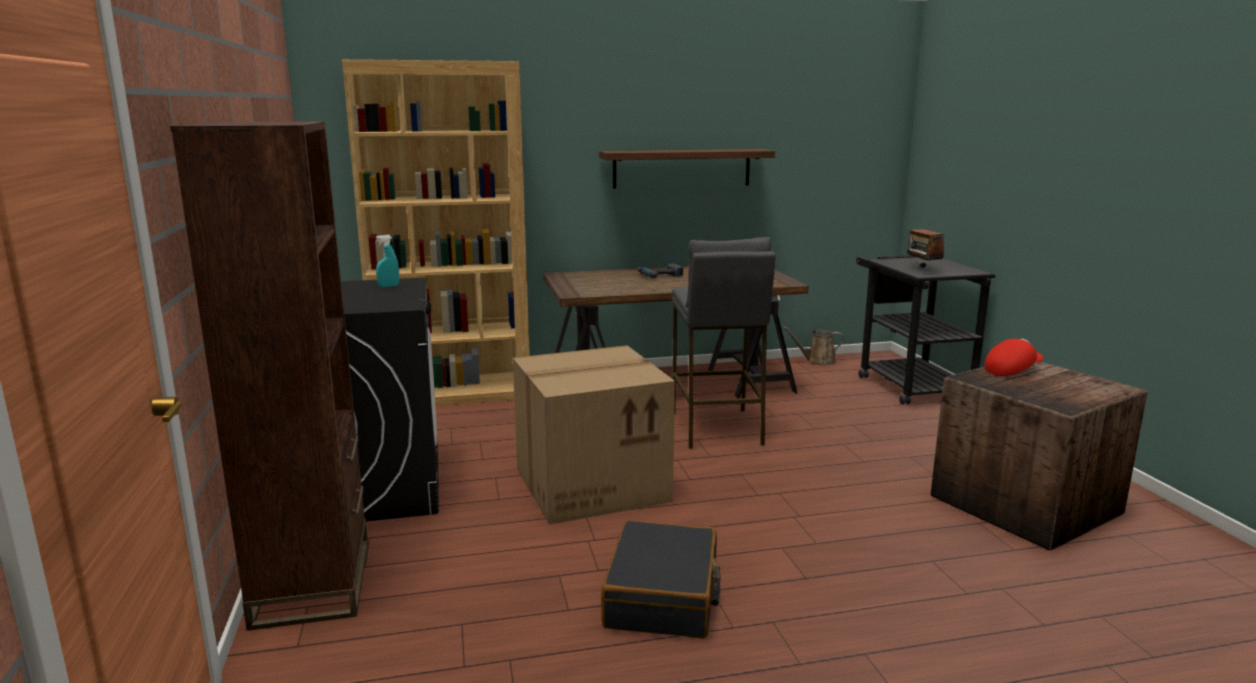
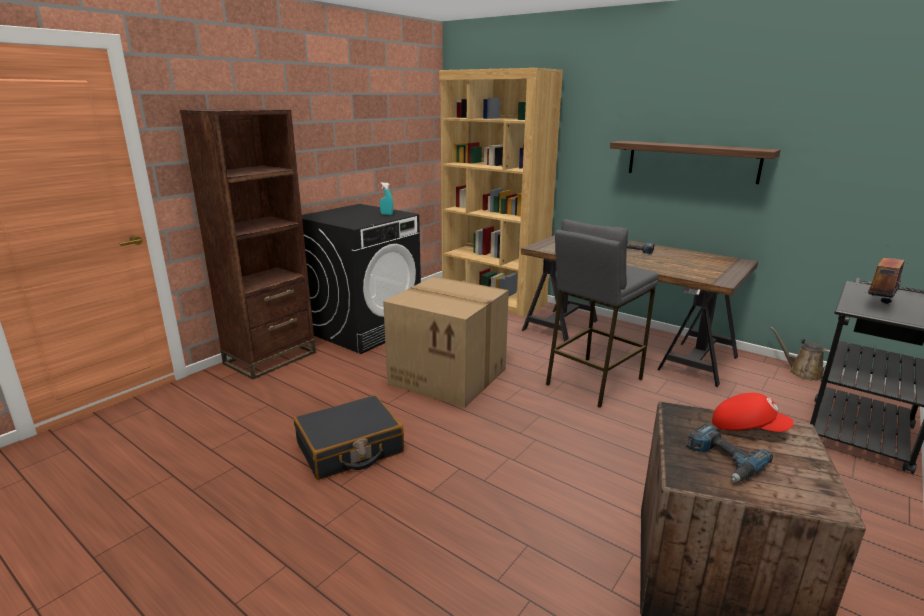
camera: 50 degrees right, 5 degrees up
(1048, 391) = (722, 460): none -> power drill

